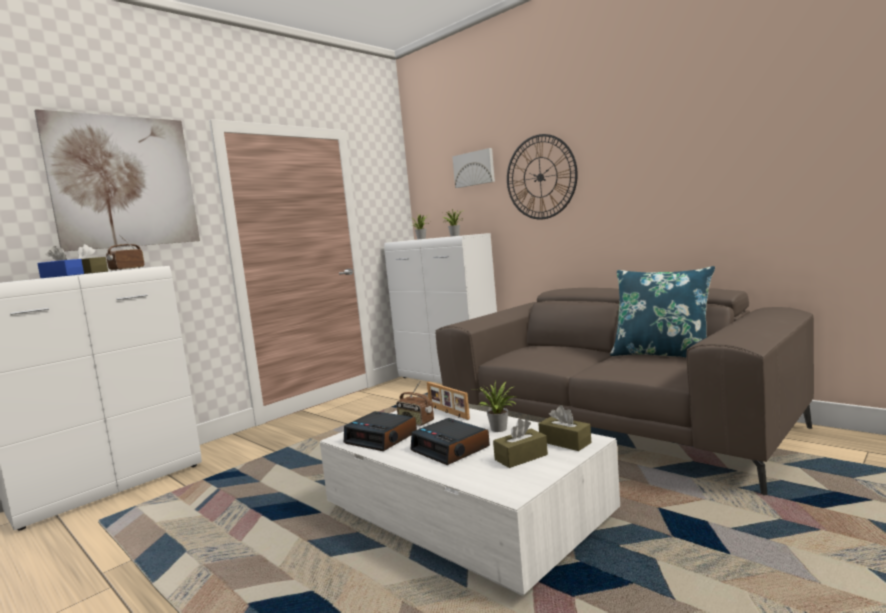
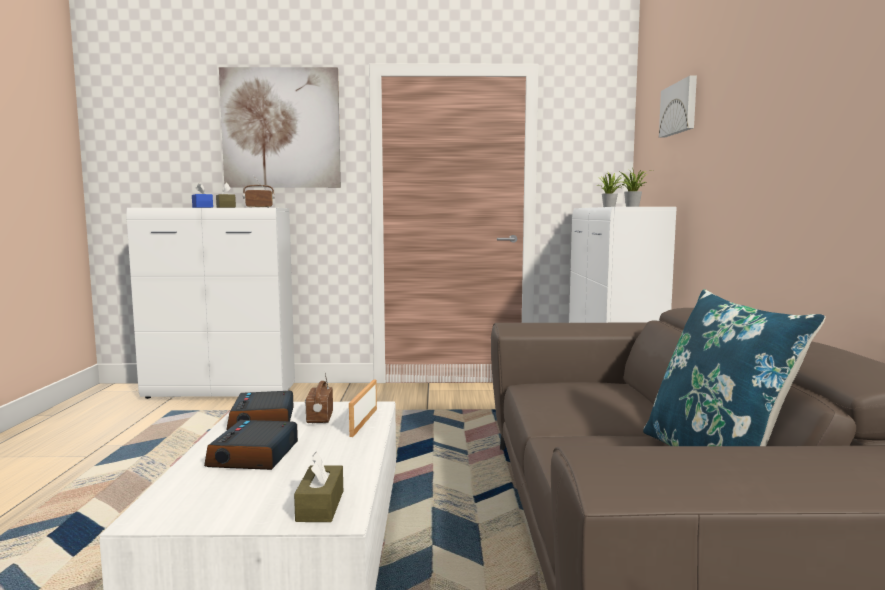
camera: 45 degrees right, 0 degrees up
(499, 429) = (332, 460): potted plant -> none
(521, 457) = (252, 495): brown tissue box -> none
(540, 177) = (734, 120): wall clock -> none

